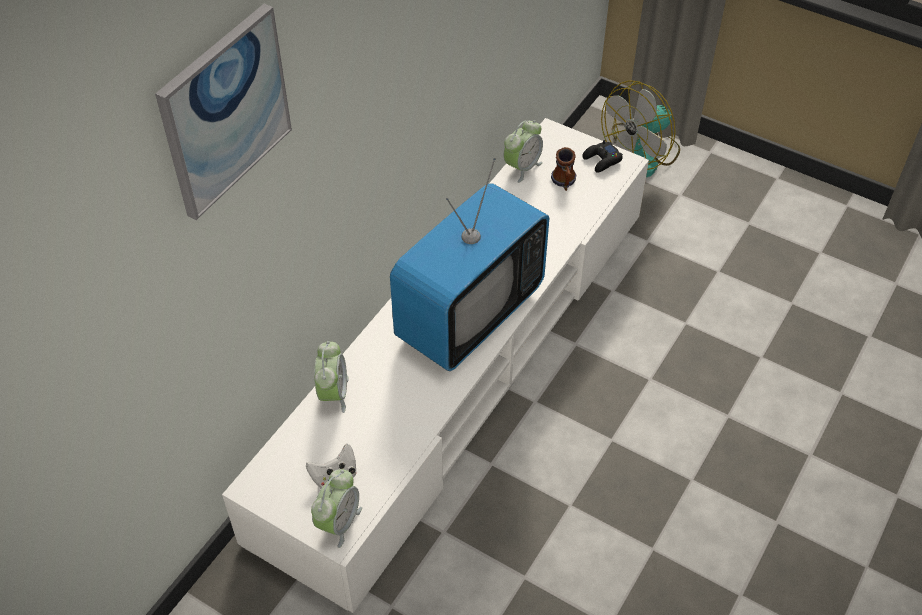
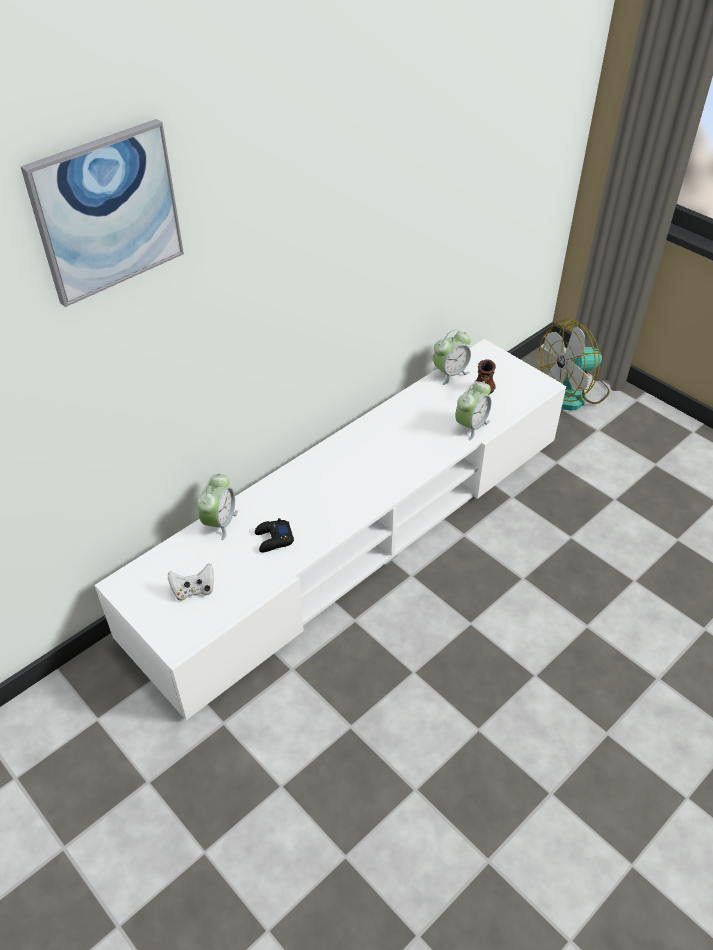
camera: 15 degrees right, 5 degrees down
(338, 522) = (181, 630): alarm clock -> alarm clock (471, 426)
(469, 314) = (361, 482): television -> none
(602, 160) = (523, 379): black game controller -> black game controller (274, 539)

